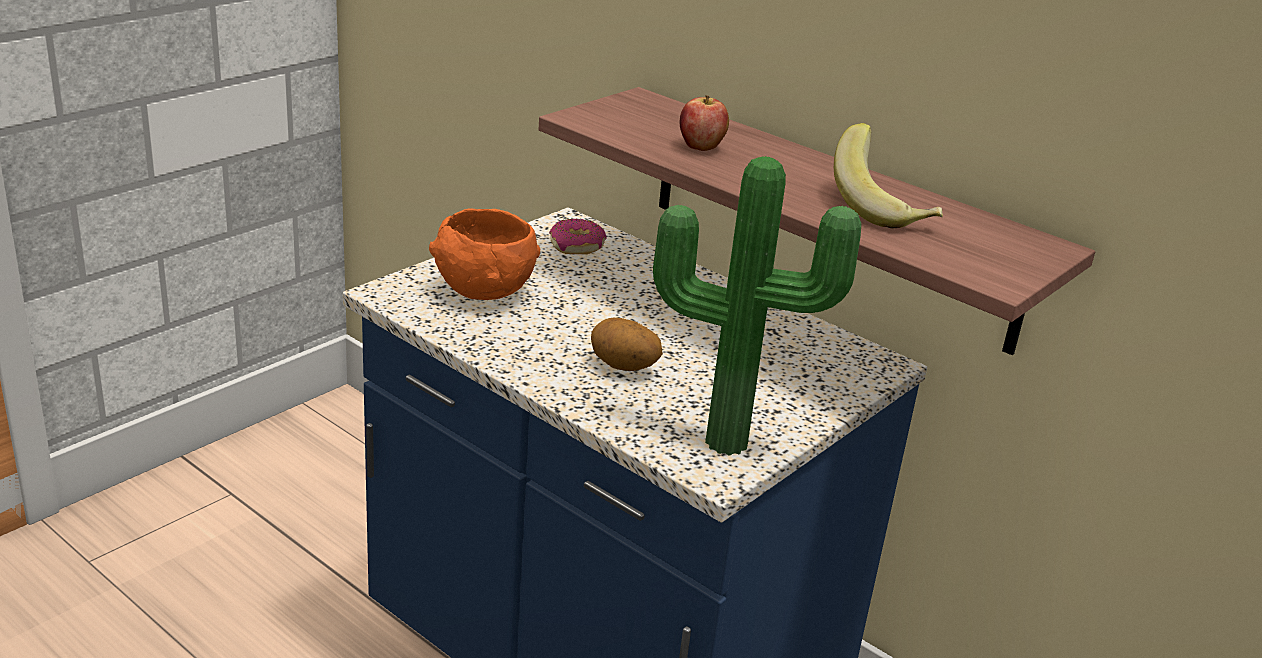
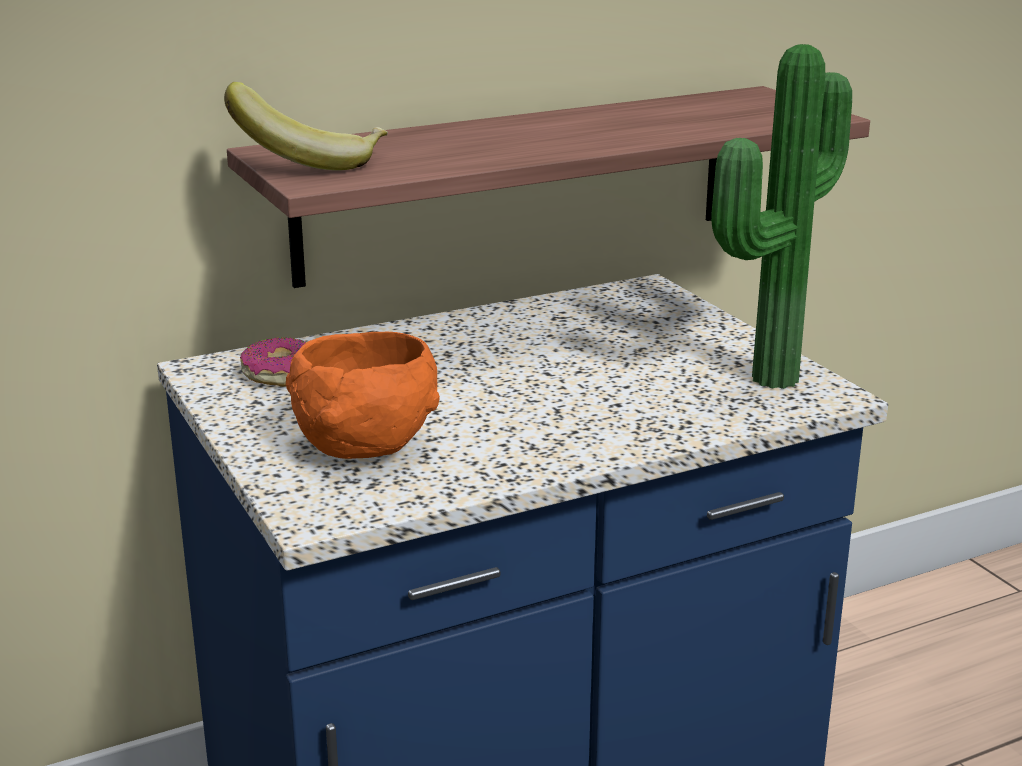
camera: 65 degrees left, 5 degrees down
(623, 367) = (602, 400): potato -> none
(701, 147) = (454, 150): apple -> none
(883, 209) = (657, 120): banana -> banana (311, 162)

